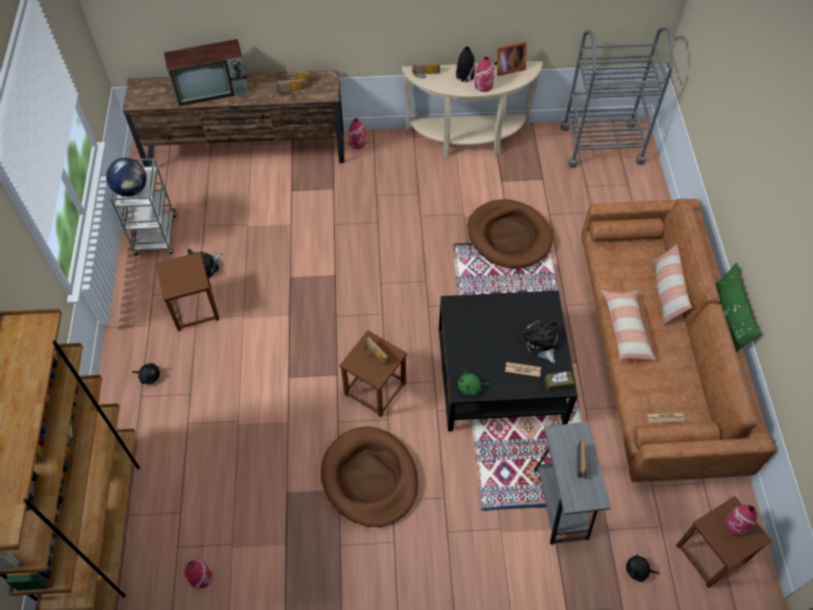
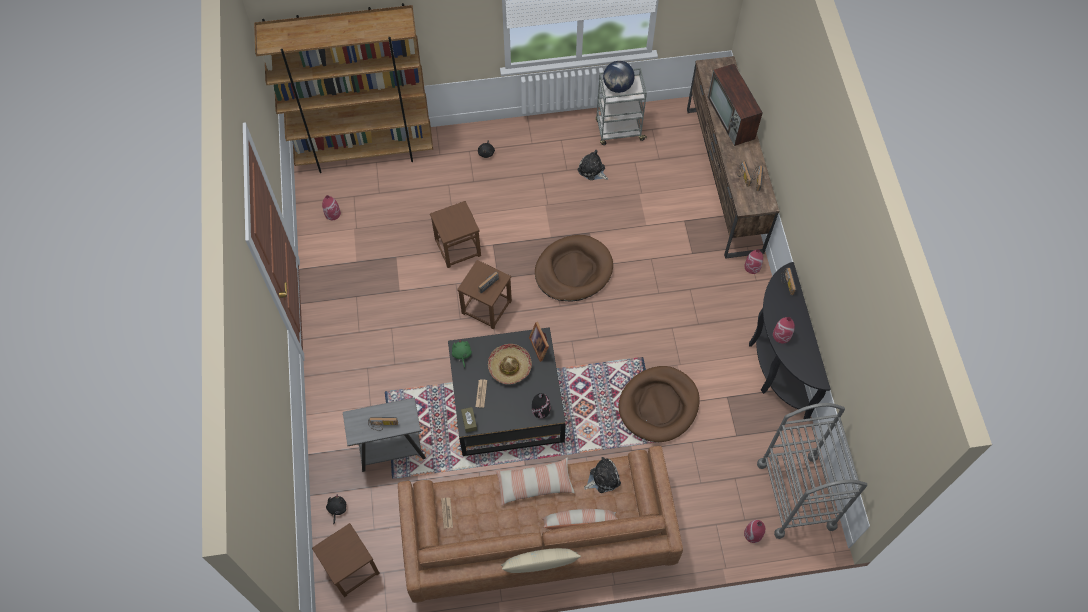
camera: 85 degrees right, 5 degrees up
(194, 308) = (550, 170): brown stool -> brown stool (458, 247)
(370, 478) = (409, 311): brown dog bed -> brown dog bed (573, 270)
(464, 76) = (792, 317): black vase -> black vase (540, 409)
(468, 141) = (775, 364): beige console table -> black console table
(489, 338) = (509, 366): none -> hat
(508, 68) = (811, 356): picture frame -> picture frame (540, 346)
(541, 343) = (508, 408): plush toy -> plush toy (603, 478)
(729, 318) = (540, 564): green pillow -> beige pillow
(737, 525) = (347, 557): red vase -> red vase (753, 534)

